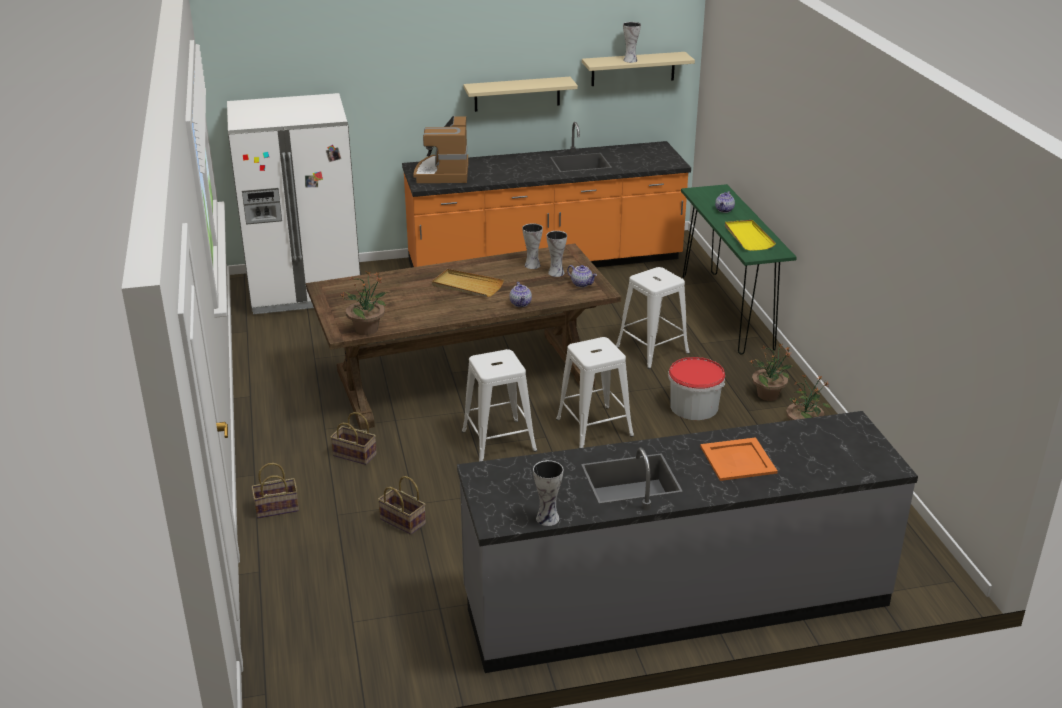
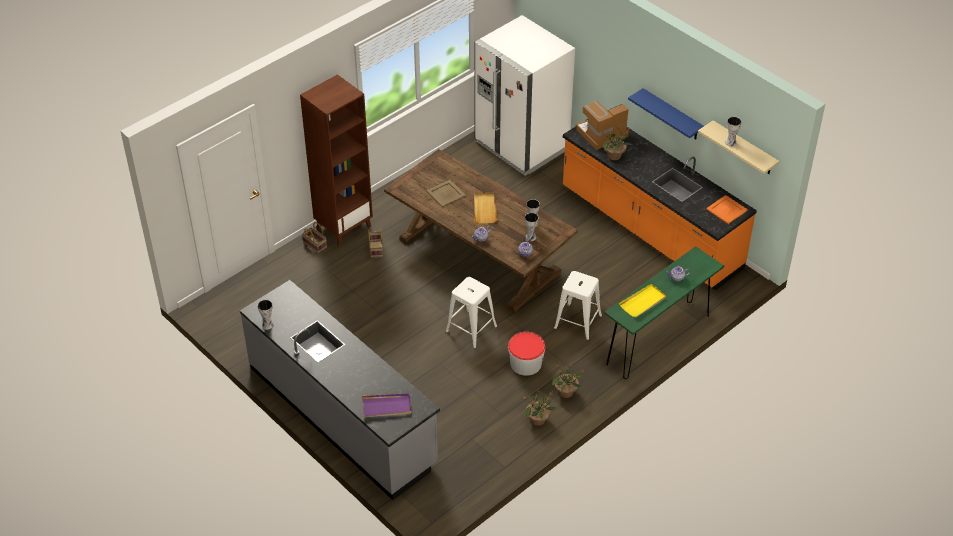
camera: 60 degrees right, 15 degrees up
(273, 469) = (344, 227): none -> brown bookcase
(367, 329) = (408, 194): potted plant -> potted plant (614, 156)
(401, 521) = (335, 292): basket -> none
(403, 302) = (446, 194): none -> beige tray
(498, 440) = (429, 296): white stool -> none
(517, 94) = (672, 115): beige shelf -> blue shelf
(738, 460) = (358, 373): orange tray -> orange tray (726, 210)
(832, 454) = (387, 407): none -> purple tray

